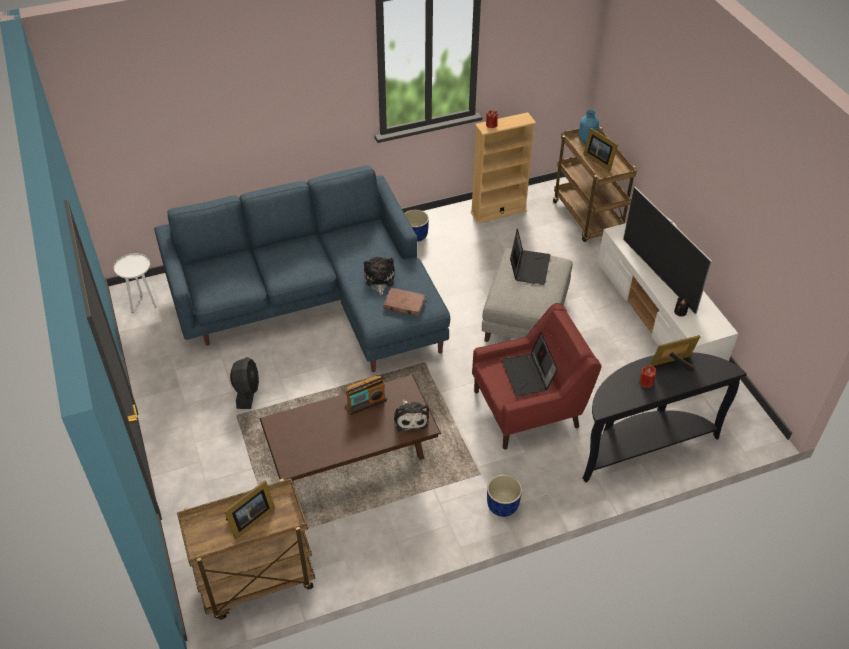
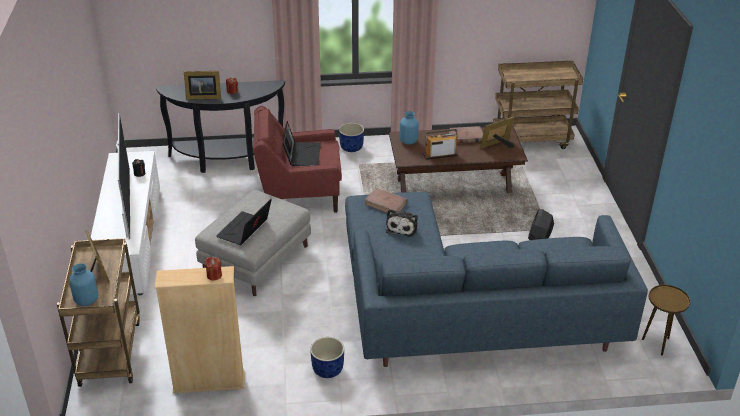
camera: 165 degrees left, 10 degrees down
(143, 305) = (657, 344): white side table -> brown side table
(249, 520) = (535, 76): picture frame -> picture frame (497, 145)
(340, 442) = (466, 137): none -> brown book
(410, 418) = (408, 141): plush toy -> blue vase

